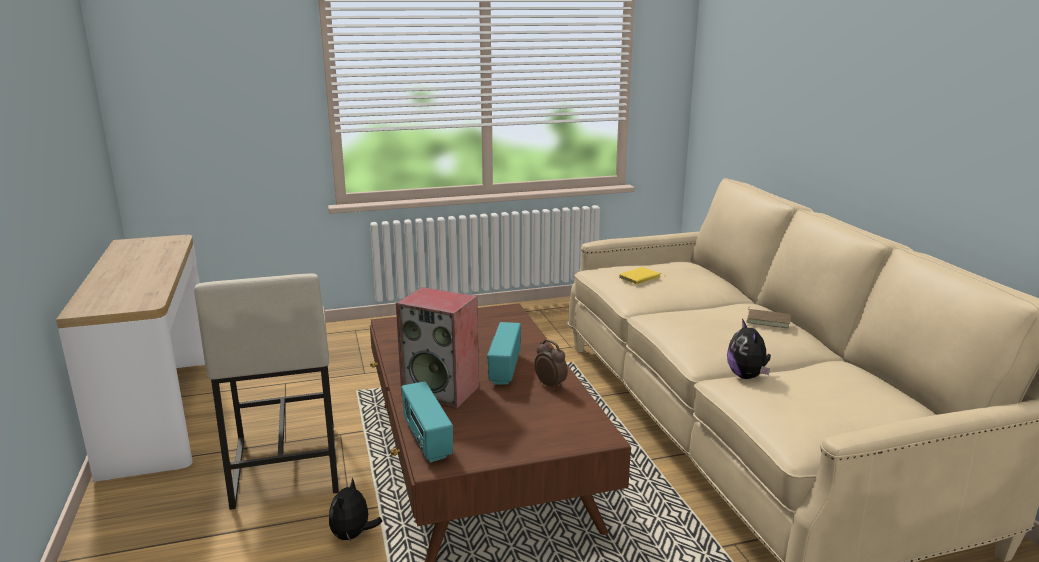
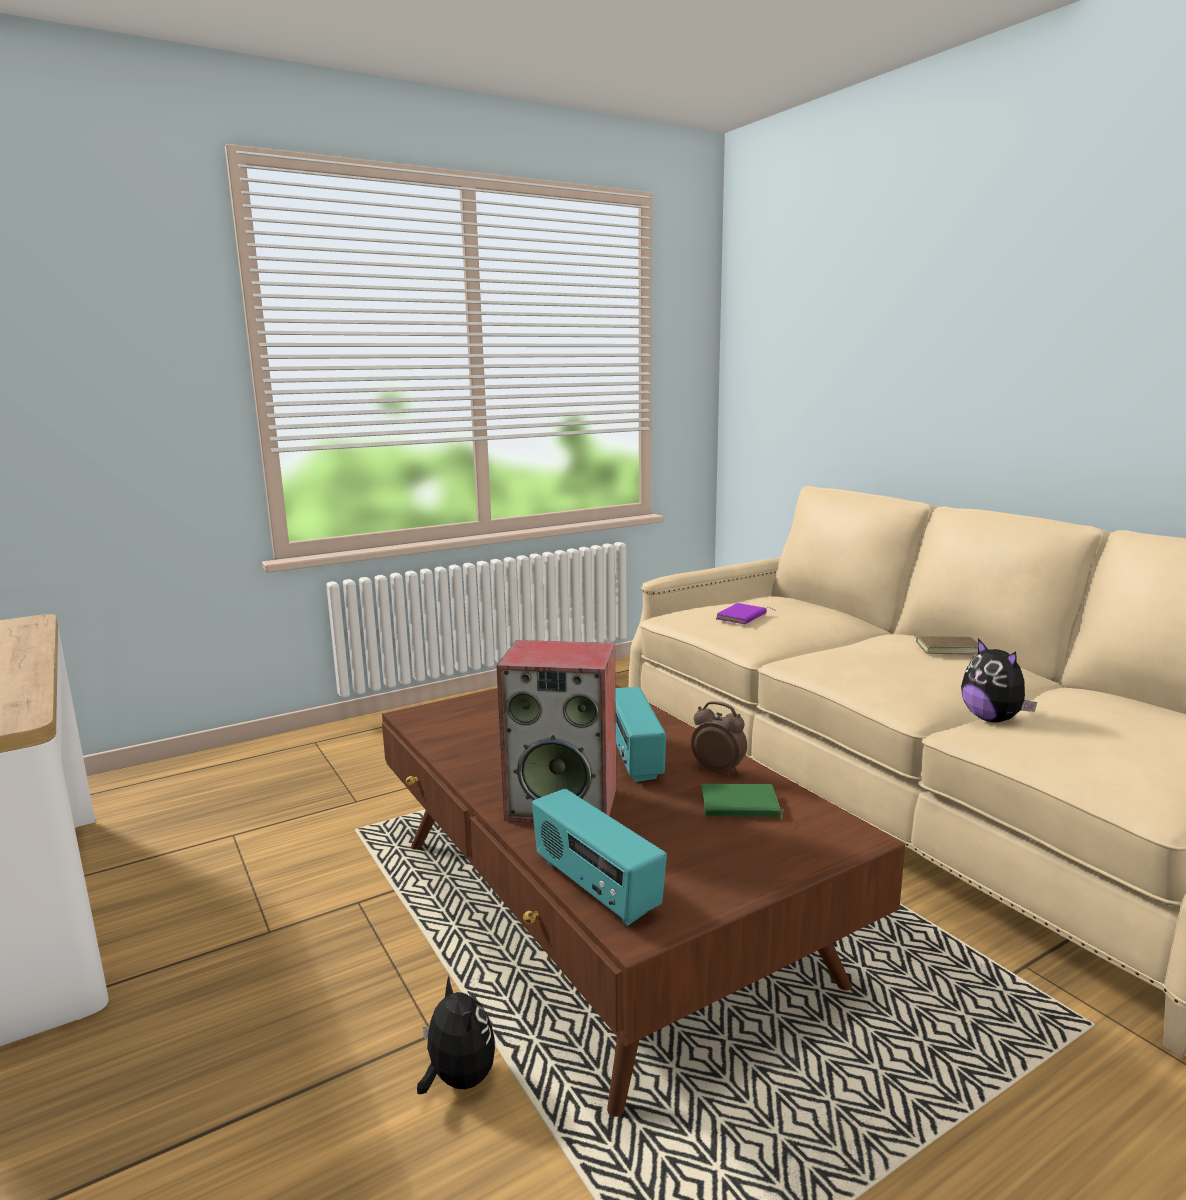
camera: 15 degrees left, 5 degrees down
(286, 465) = (285, 972): beige stool -> none
(353, 535) = (458, 1079): plush toy -> plush toy turned 150 degrees clockwise
(545, 409) = (739, 807): none -> green book
(640, 278) = (743, 617): yellow book -> purple book

